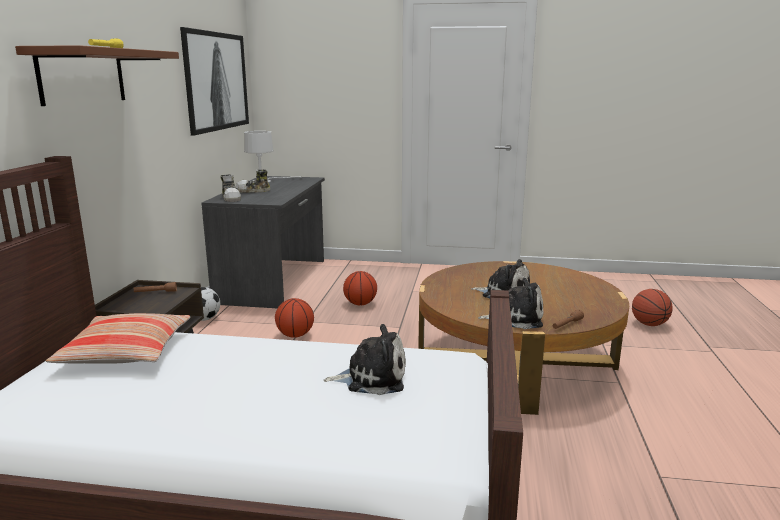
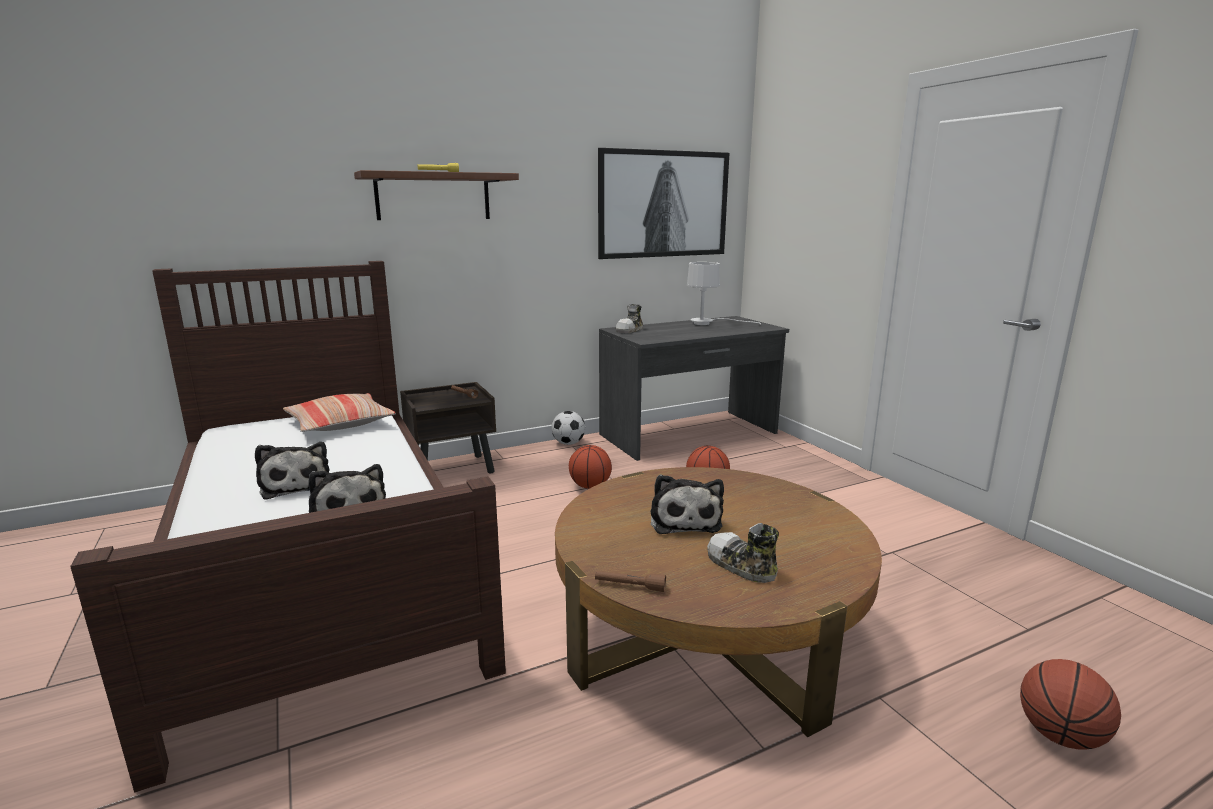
camera: 55 degrees right, 0 degrees up
(253, 191) = (671, 327): shoe -> shoe (740, 566)
(515, 318) = (608, 547): plush toy -> plush toy (295, 484)

